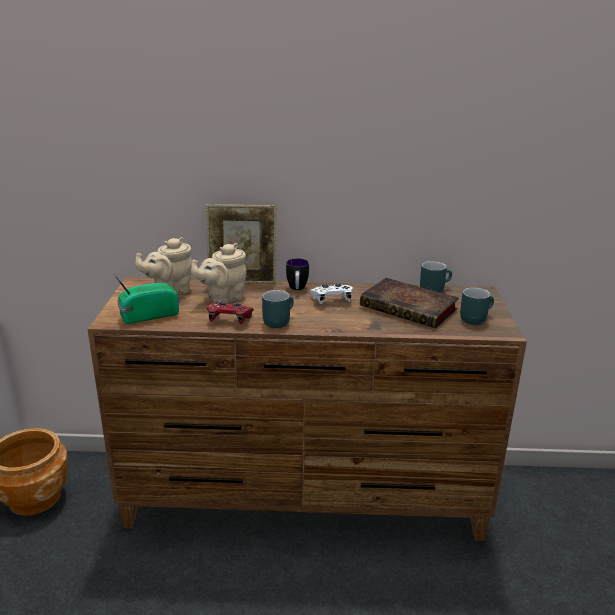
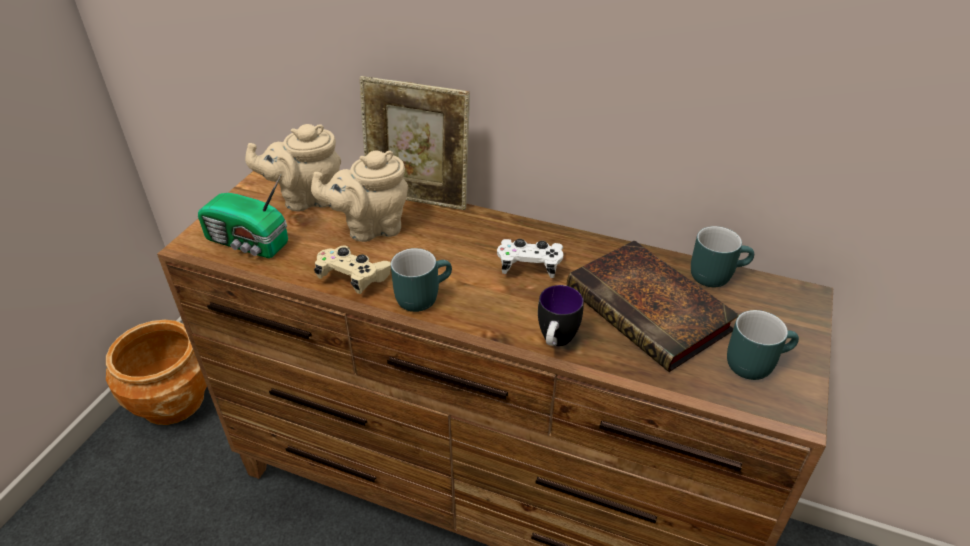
camera: 20 degrees right, 15 degrees up
(147, 315) = (248, 243): radio -> radio turned 150 degrees counterclockwise
(230, 319) = (353, 277): red game controller -> beige game controller
(297, 289) = (490, 229): mug -> mug (555, 343)

